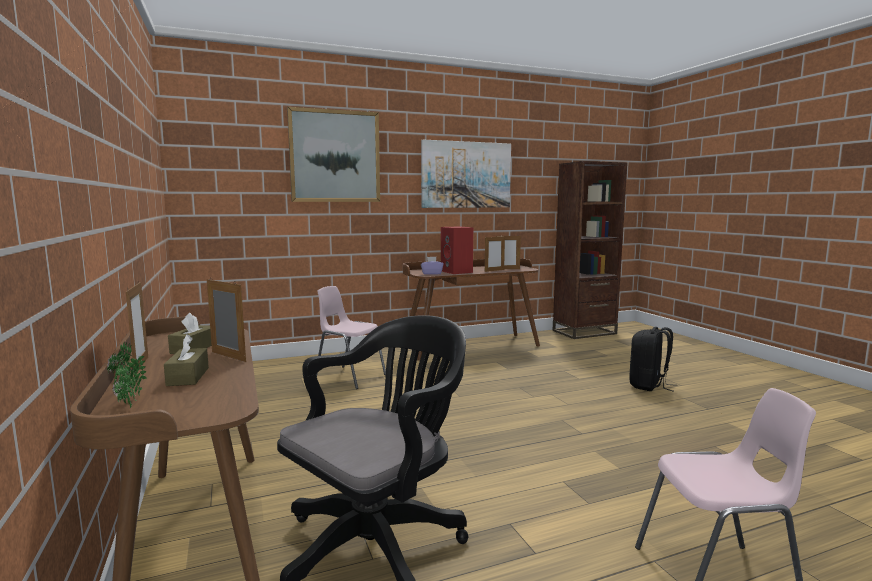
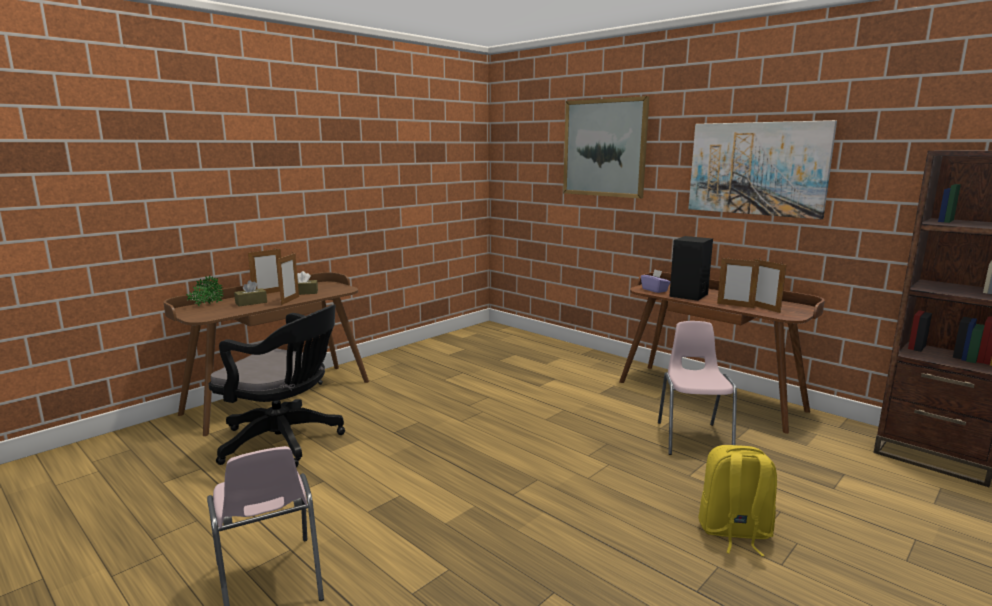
camera: 65 degrees right, 5 degrees up
(349, 377) = (537, 368): pink chair -> pink chair (693, 438)
(457, 272) = (689, 295): red speaker -> black speaker
(649, 385) = (734, 532): black backpack -> yellow backpack

